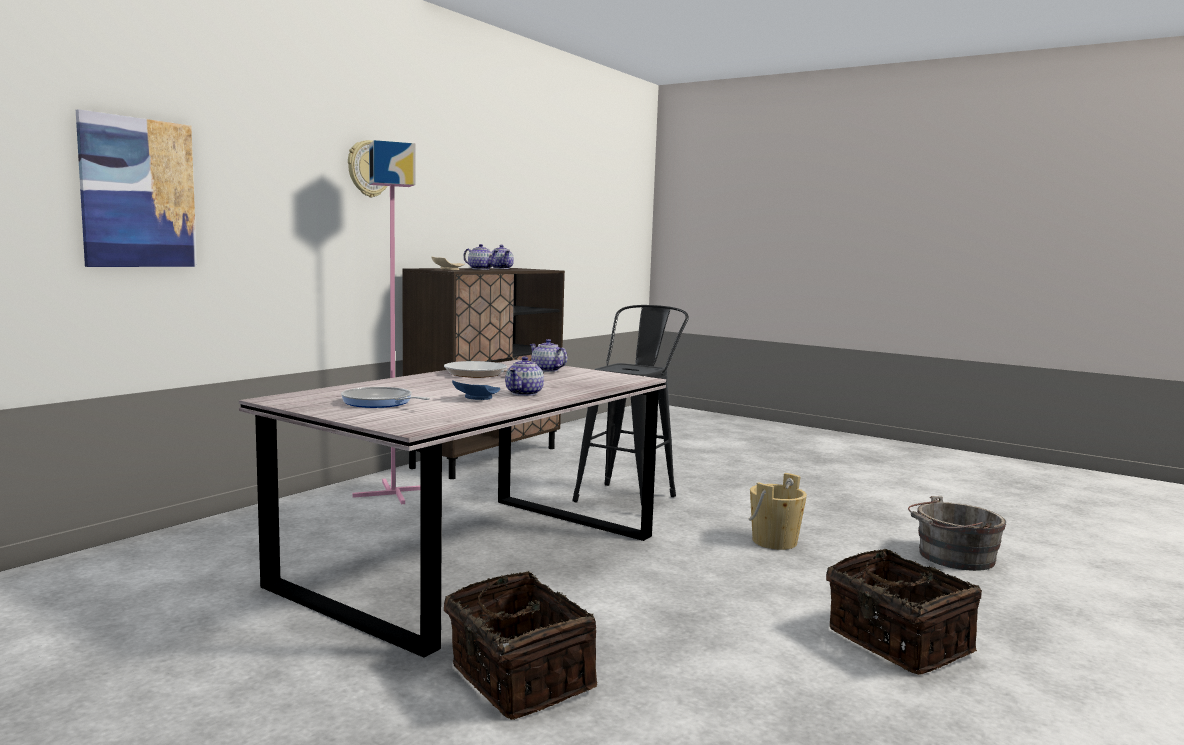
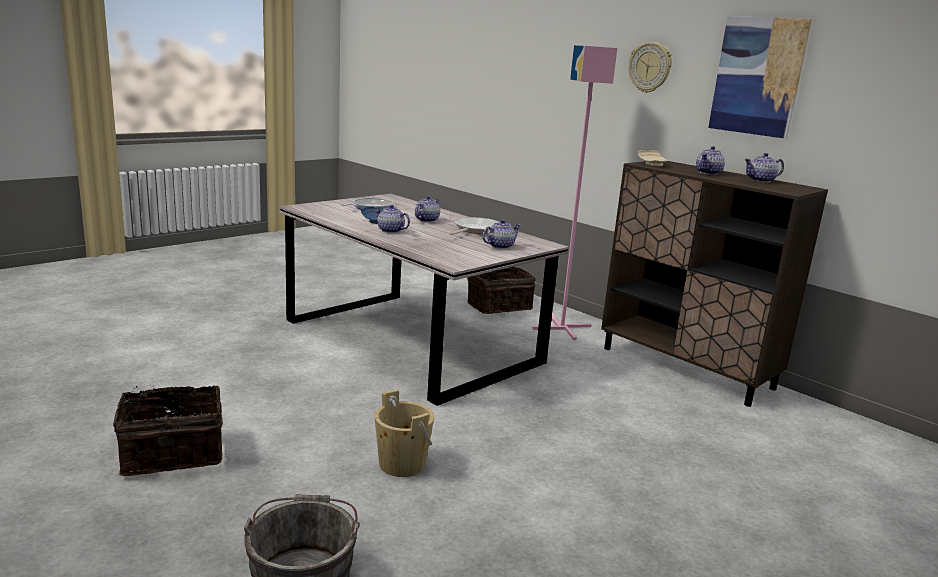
camera: 100 degrees right, 10 degrees up
(138, 193) = (501, 86): picture -> picture (758, 76)
(444, 385) = (426, 220): none -> teapot
(517, 679) = (246, 335): basket -> basket (498, 306)
(630, 496) = (557, 417): black stool -> none

